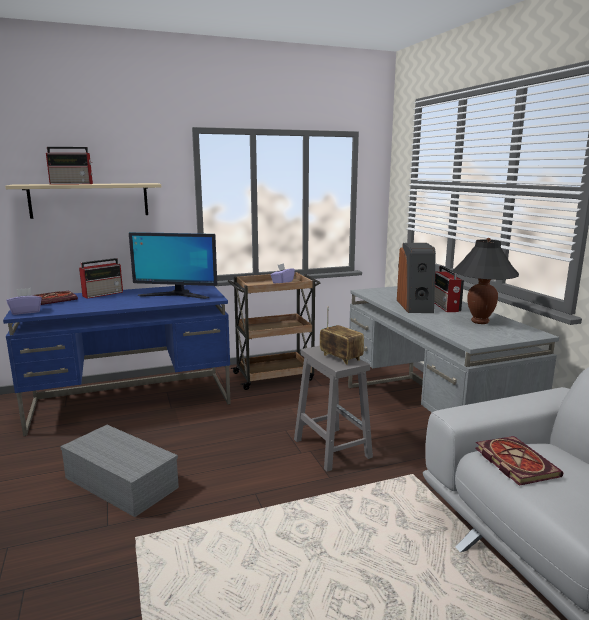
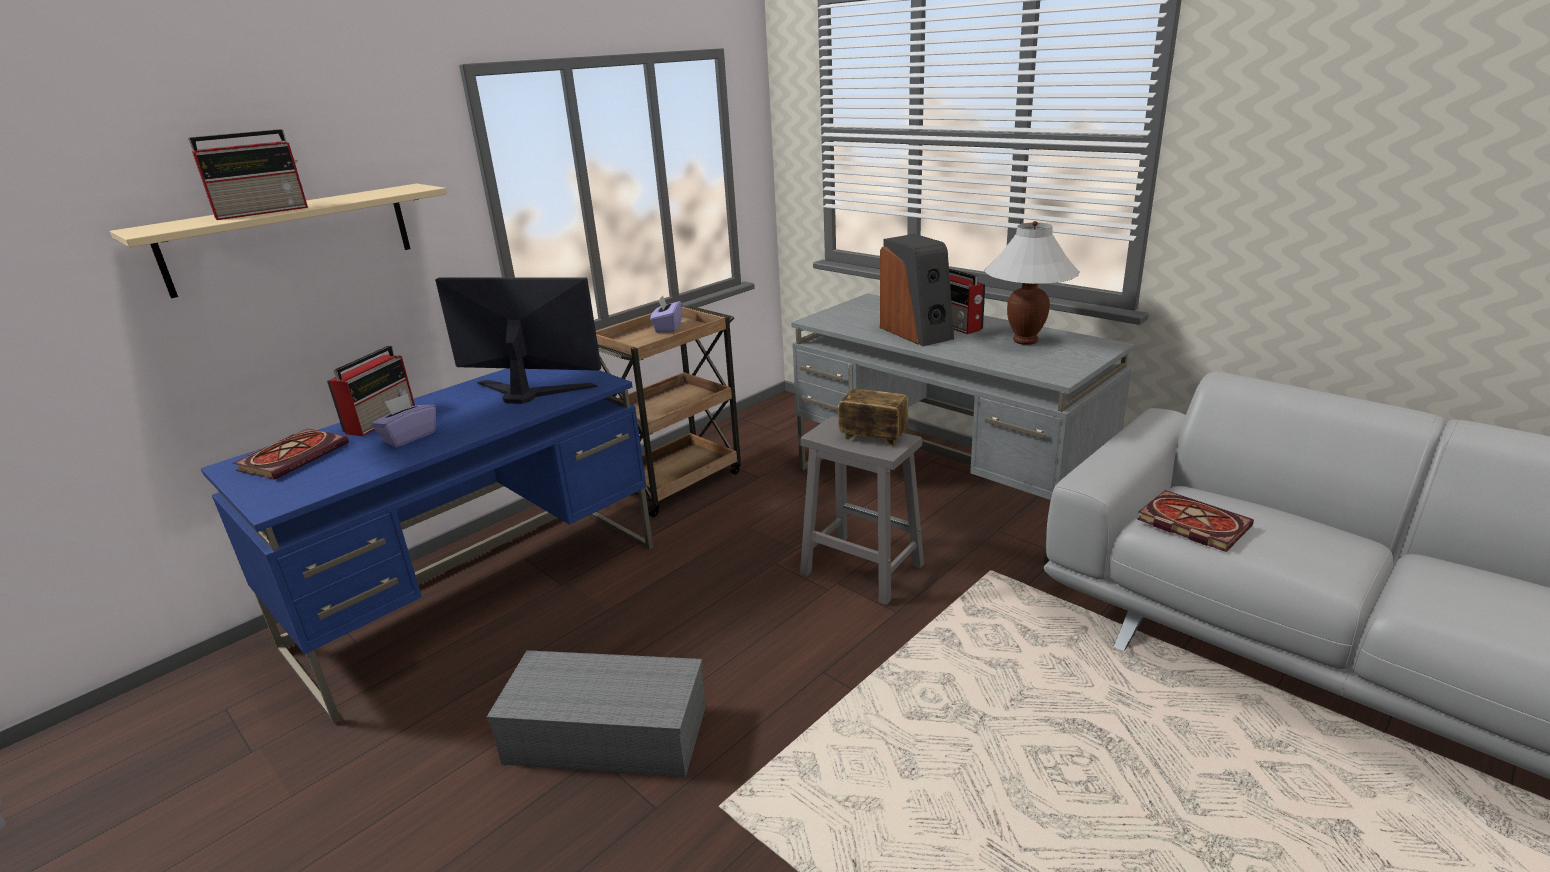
camera: 25 degrees left, 10 degrees up
(26, 311) = (279, 495): purple tissue box -> purple tissue box (409, 437)
(176, 295) = (529, 391): monitor -> monitor turned 150 degrees counterclockwise
(480, 322) = (1025, 341): black table lamp -> white table lamp

